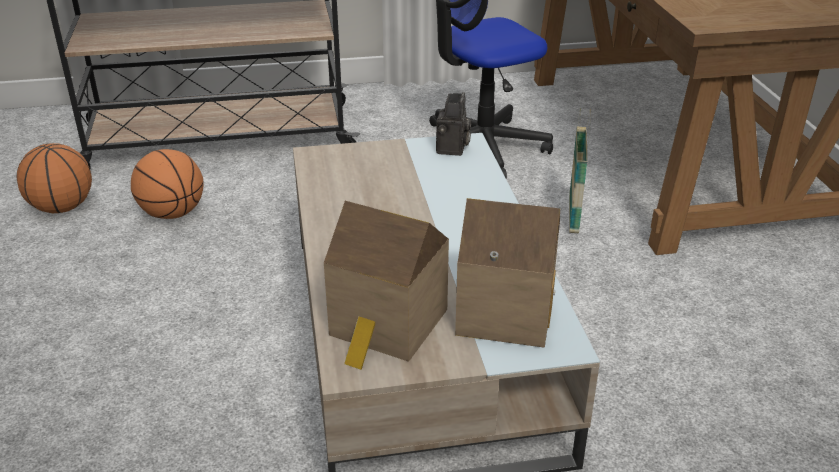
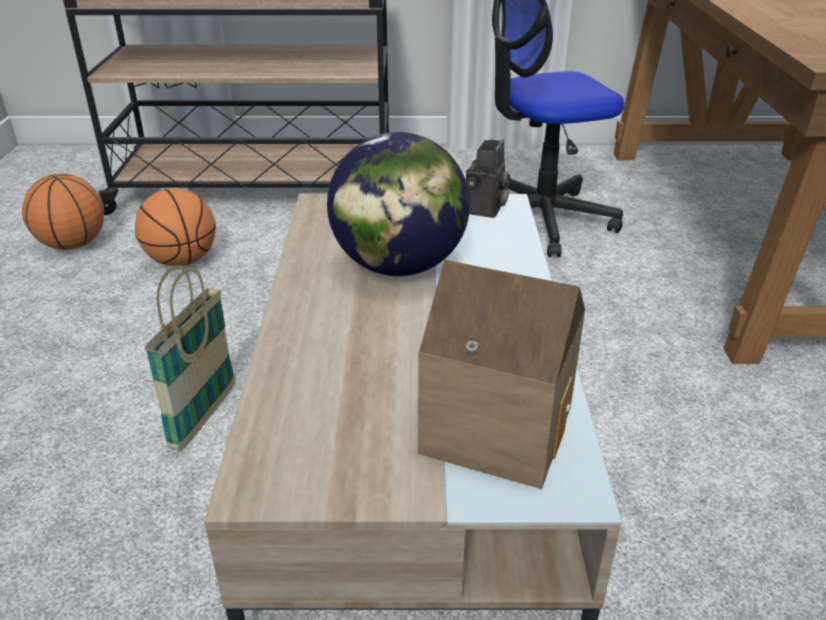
camera: 10 degrees right, 0 degrees up
(387, 326) = (329, 429): toy house -> none
(398, 202) = (399, 266): none -> globe
(573, 215) = (634, 305): basket -> basket (204, 416)

